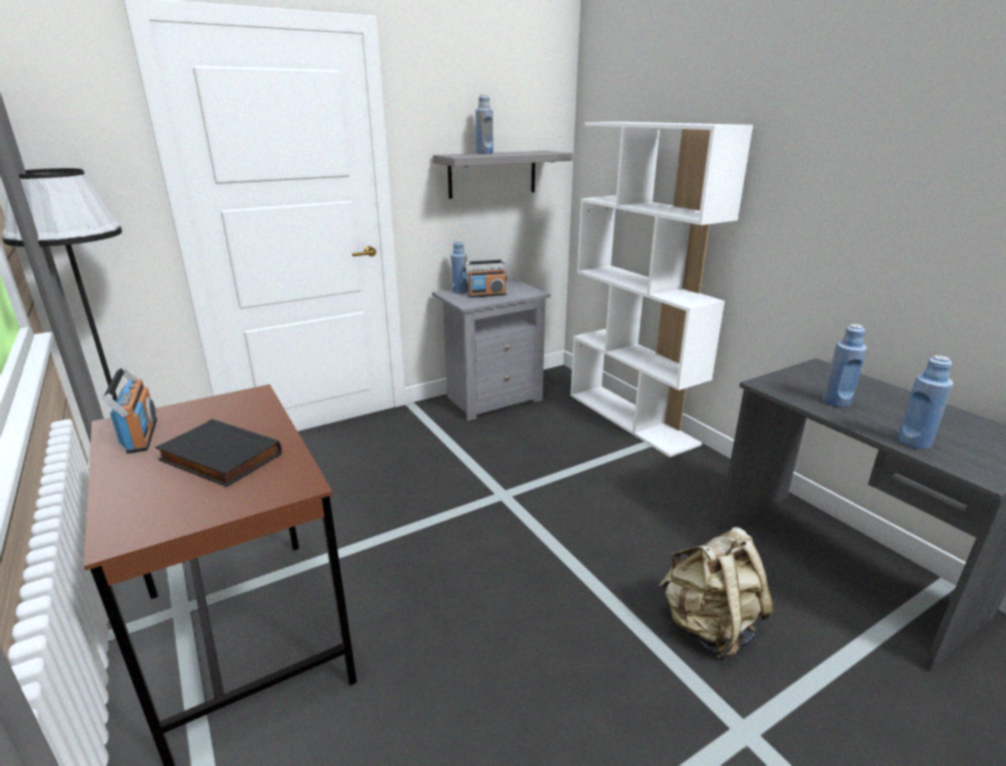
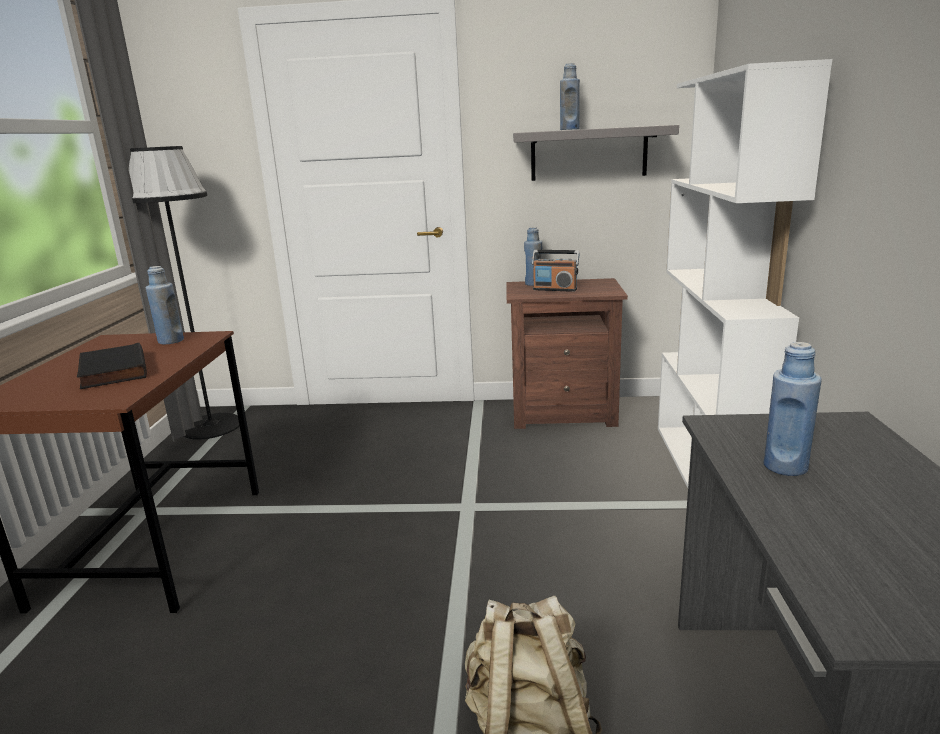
camera: 35 degrees right, 5 degrees down
(141, 436) = (104, 348): radio -> none
(492, 398) = (564, 413): grey nightstand -> brown nightstand
(914, 442) = (815, 545): blue bottle -> blue bottle (171, 341)

